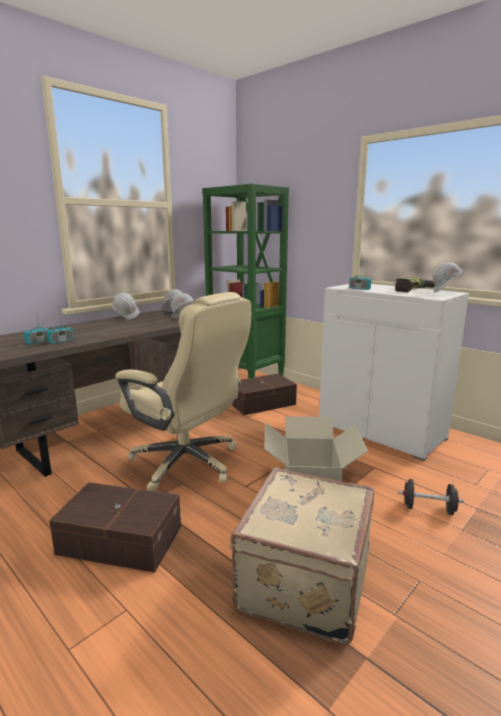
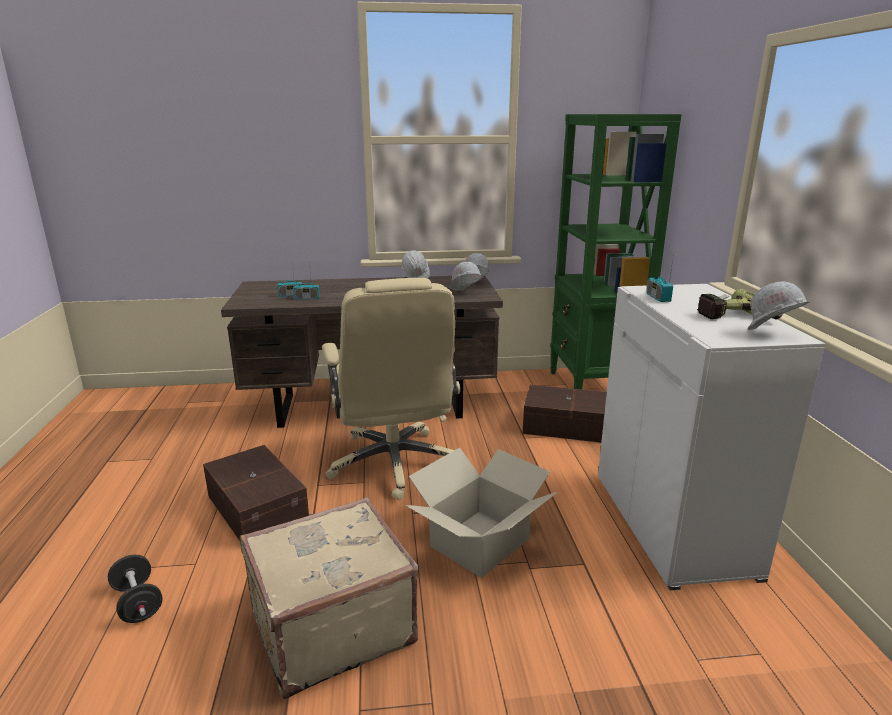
camera: 40 degrees right, 5 degrees up
(428, 509) = (571, 646): black dumbbell -> black dumbbell (138, 603)

